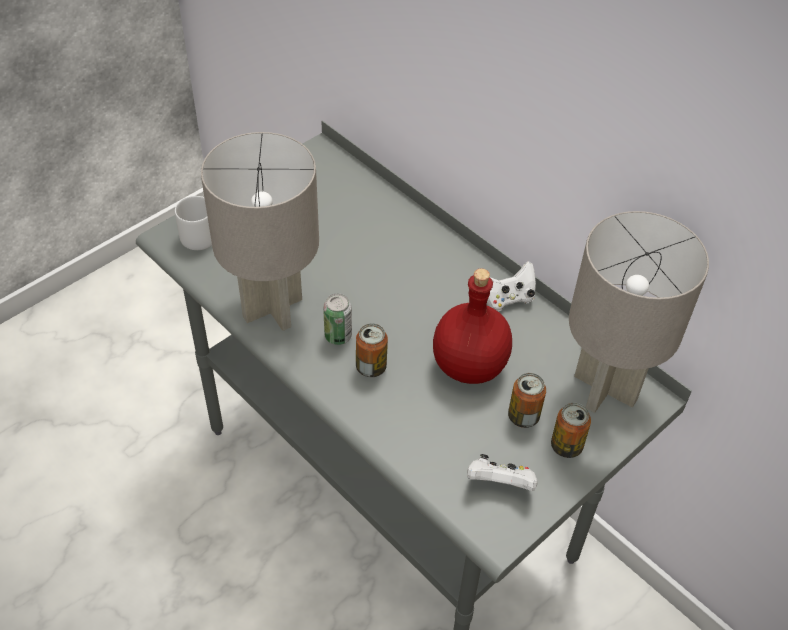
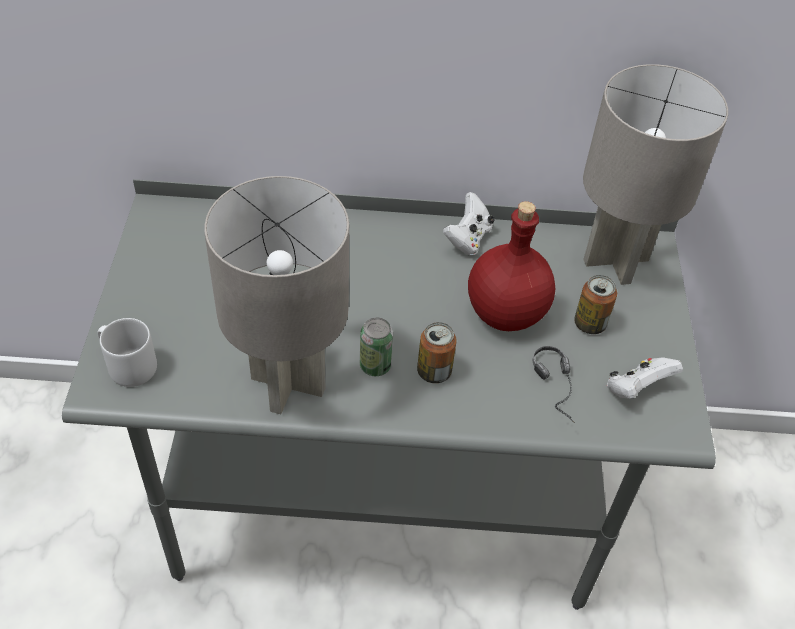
camera: 45 degrees left, 0 degrees up
(442, 443) = (561, 391): none -> headphones
(566, 446) = (643, 323): can -> none

